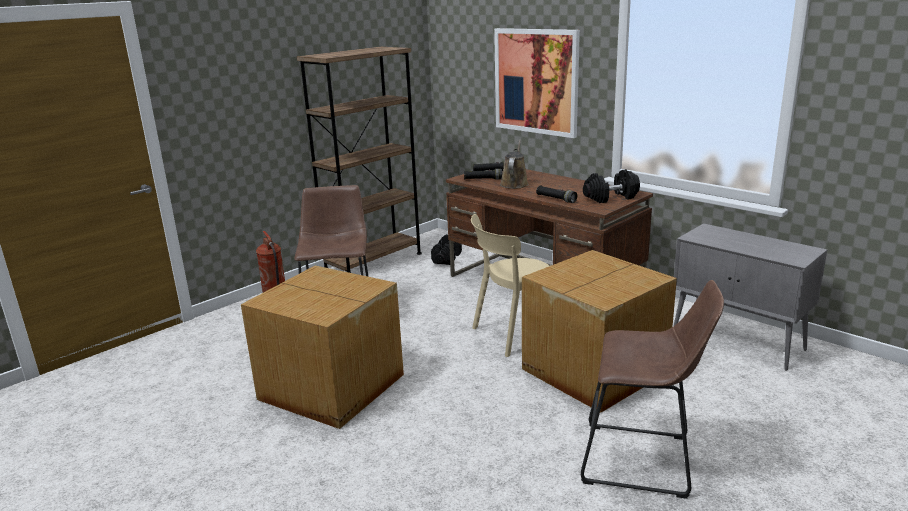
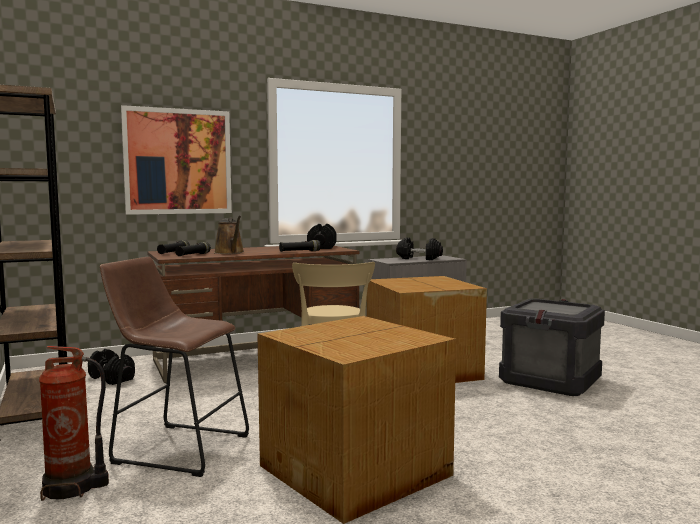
camera: 70 degrees left, 15 degrees down
(514, 184) = (230, 253): brown watering can -> brown watering can turned 150 degrees counterclockwise
(643, 461) = (551, 381): brown stool -> crate
(754, 244) = (419, 258): none -> black dumbbell

